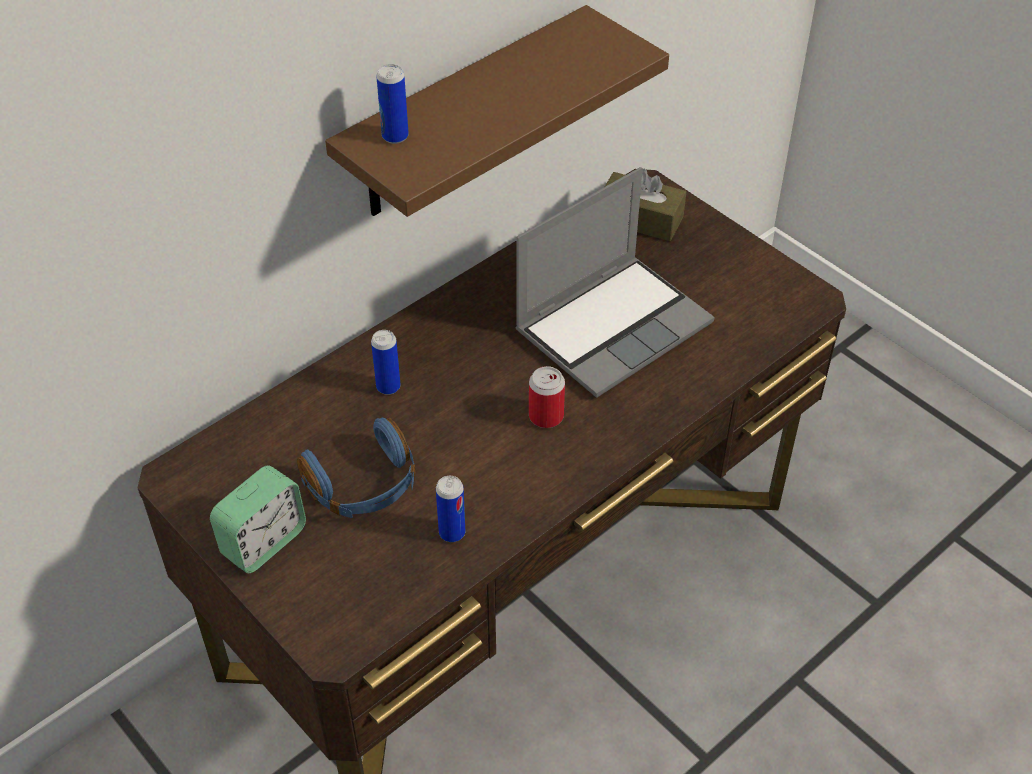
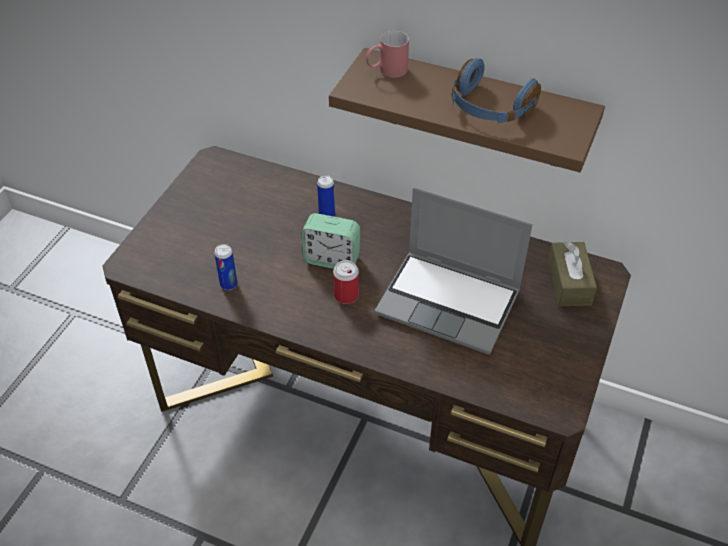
camera: 65 degrees right, 0 degrees up
(264, 542) = (185, 210): alarm clock -> alarm clock (331, 259)
(364, 486) = (244, 234): blue headphones -> blue headphones (489, 108)
(395, 136) = (386, 71): can -> red mug

